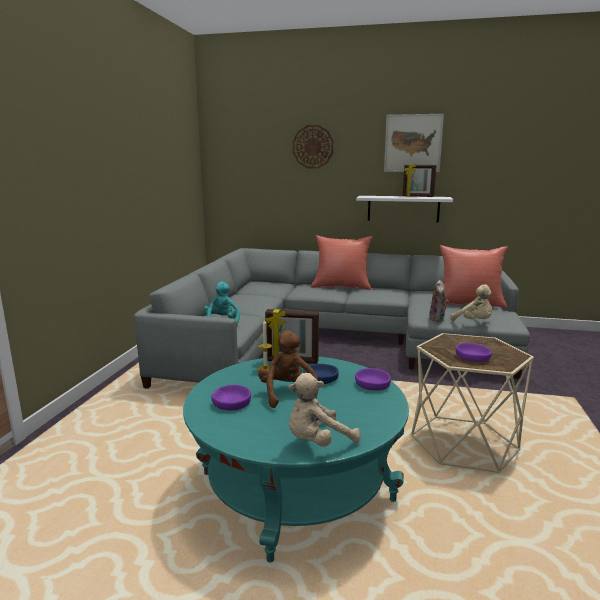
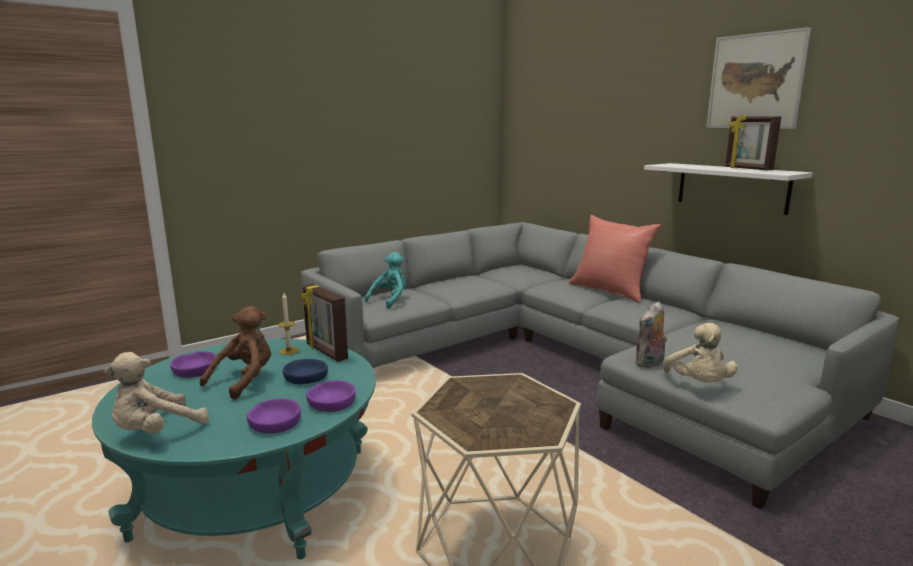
camera: 40 degrees right, 0 degrees up
(313, 147) = (617, 92): wall clock -> none
(318, 442) = (156, 431): beige plush toy -> beige plush toy turned 60 degrees counterclockwise
(469, 303) = (752, 356): red pillow -> none
(472, 357) = (471, 413): purple bowl -> purple bowl (275, 422)

